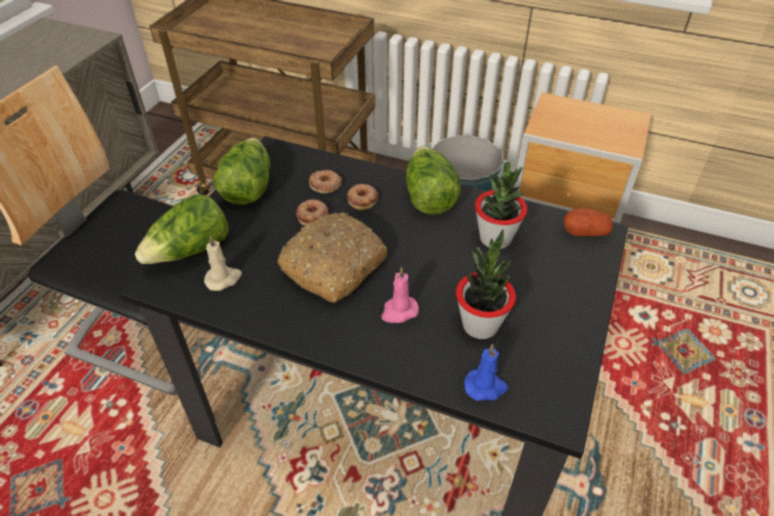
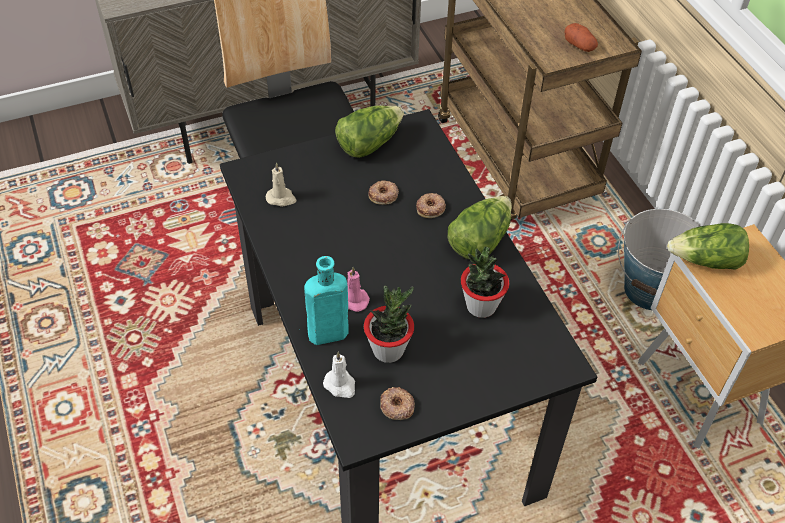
camera: 45 degrees right, 5 degrees up
(190, 251) = (284, 165): lettuce -> lettuce (705, 261)
(325, 184) = (420, 178): donut -> donut (397, 406)
(334, 265) = (353, 240): bread -> none
(415, 357) = (325, 334): none -> turquoise bottle
(485, 386) = (340, 385): blue candle -> white candle
(585, 232) = (554, 354): potato -> potato (579, 45)

